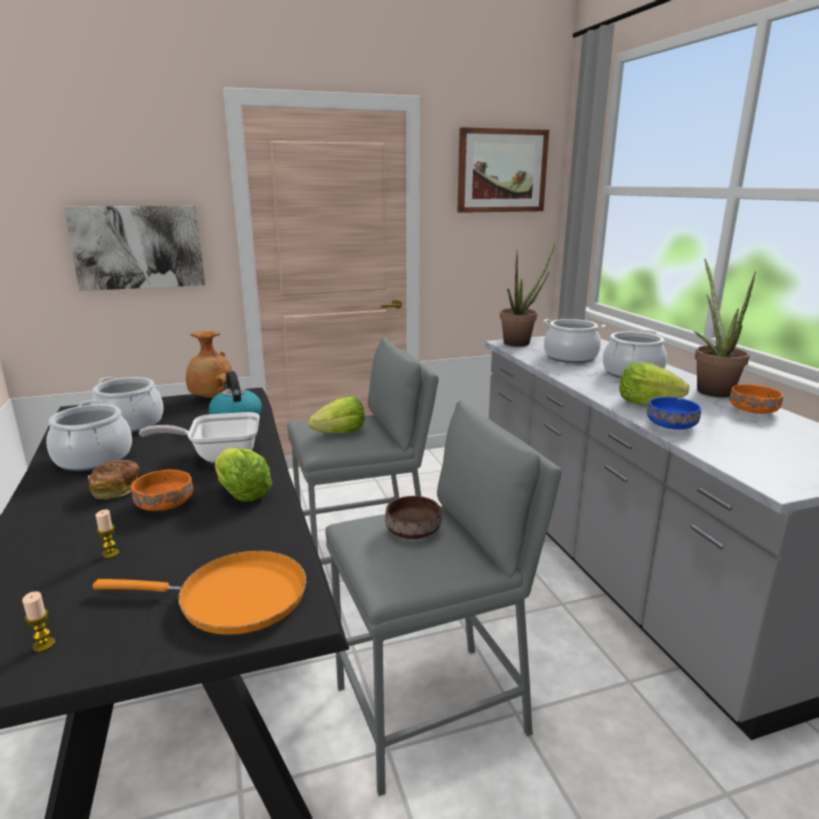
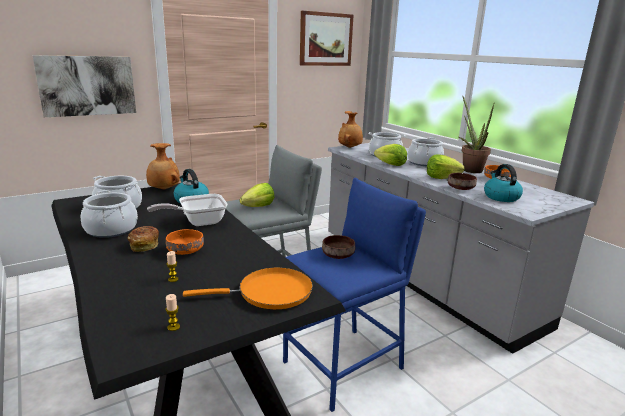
camera: 15 degrees left, 0 degrees up
(241, 493) = (230, 241): lettuce -> lettuce (390, 164)
(432, 711) = (344, 365): grey stool -> blue stool
(521, 342) = (350, 147): potted plant -> brown vase
(670, 426) = (460, 188): blue bowl -> brown bowl
(741, 448) = (500, 197): none -> kettle

